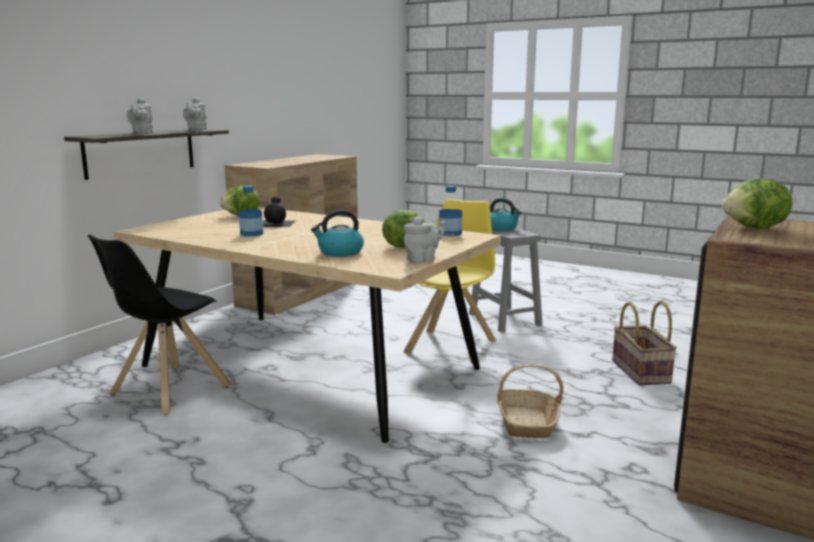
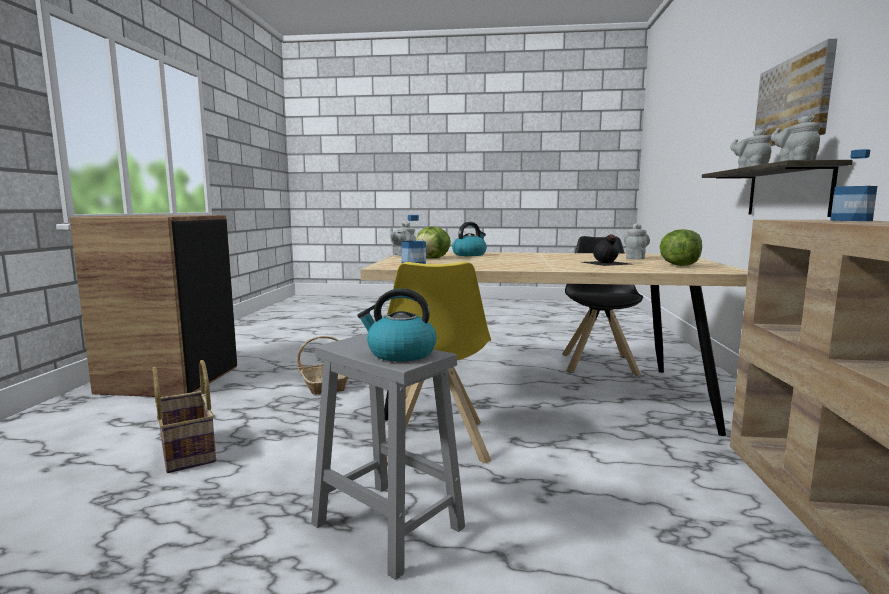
camera: 155 degrees right, 5 degrees down
(126, 73) = (793, 100): none -> picture
(212, 227) = (635, 258): none -> grey teapot
(252, 234) = (580, 257): bottle -> bottle (851, 220)
(755, 228) = (179, 215): lettuce -> none

